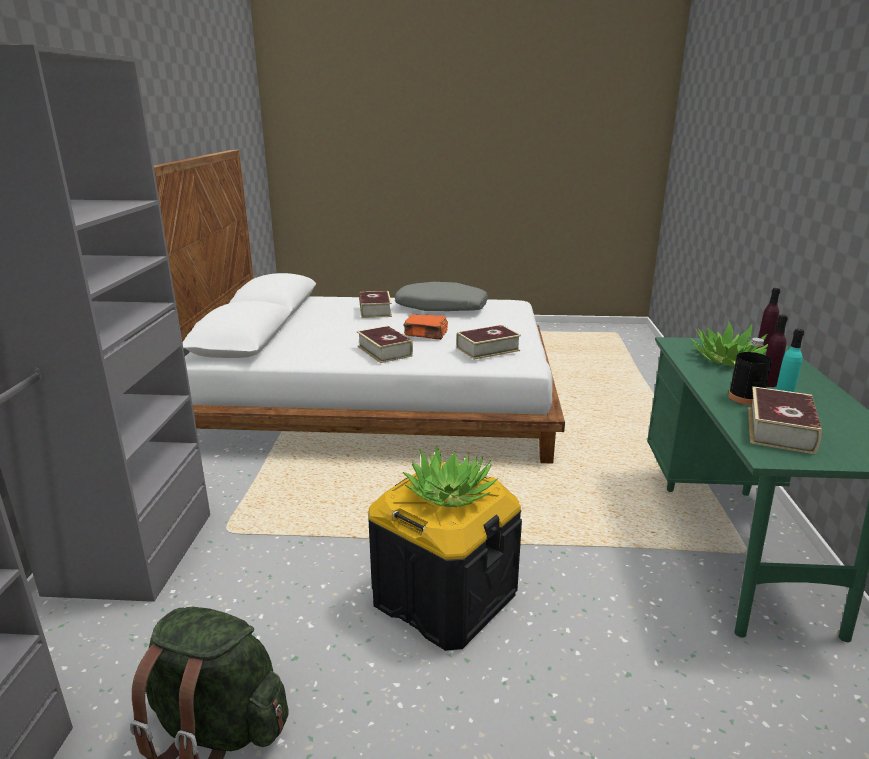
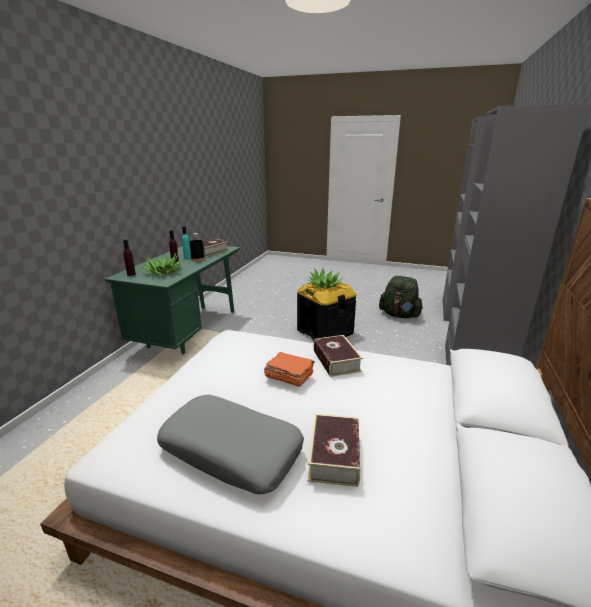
camera: 165 degrees left, 0 degrees up
(487, 349) = (248, 345): book -> none

